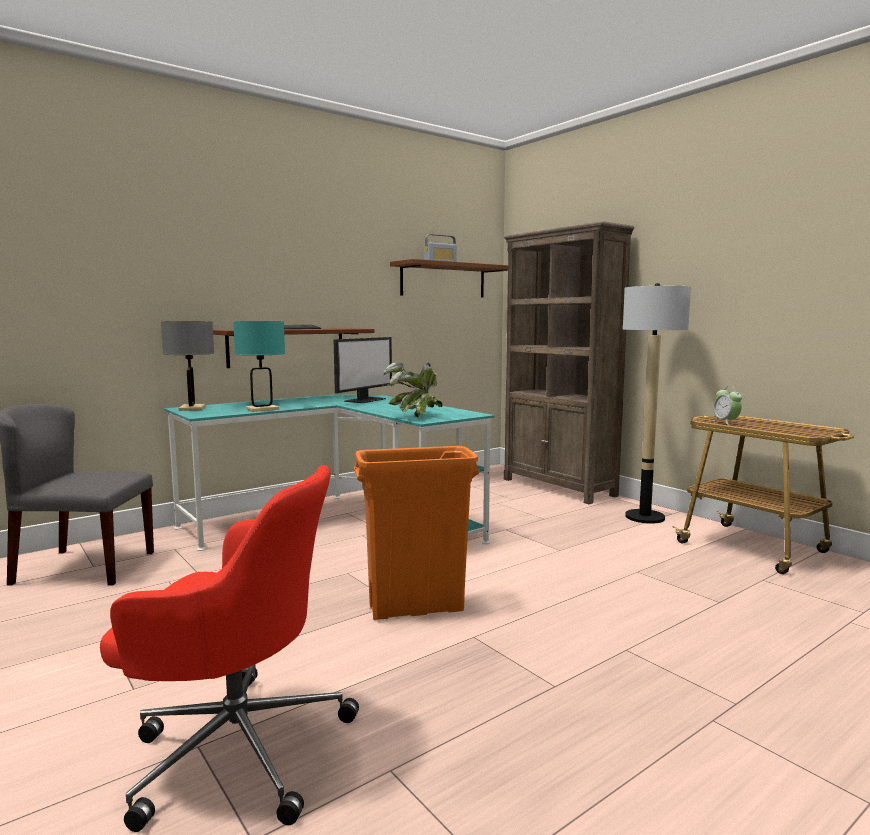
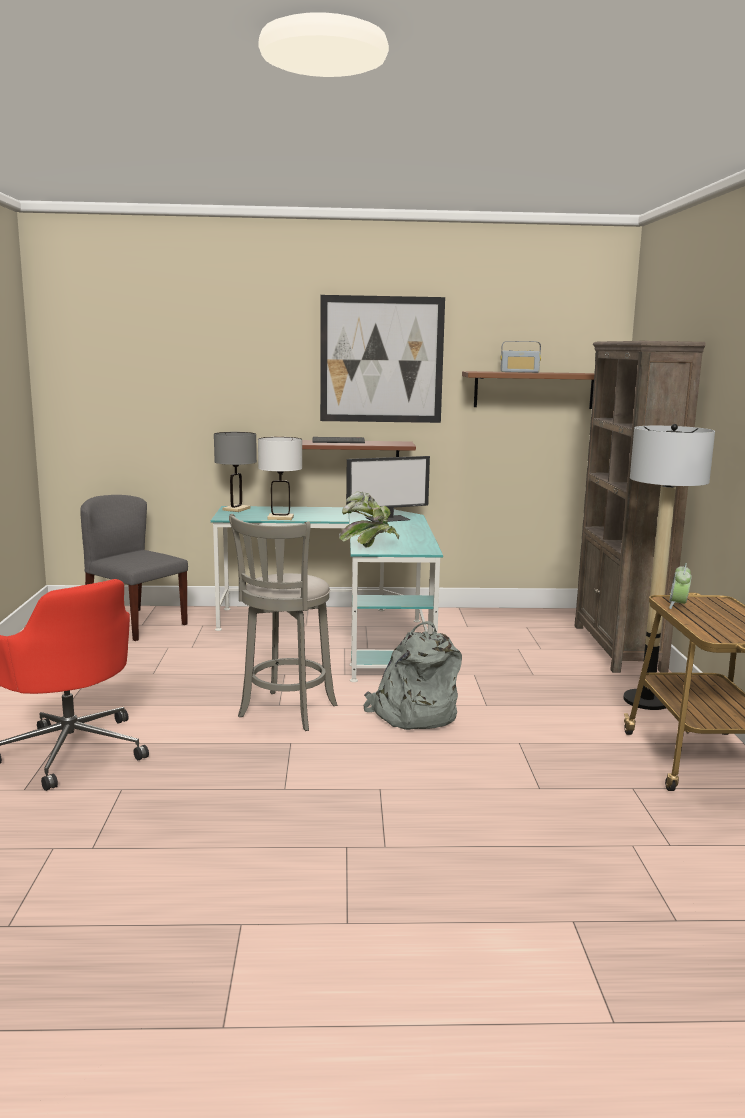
camera: 35 degrees right, 5 degrees up
(262, 409) = (280, 518): turquoise table lamp -> white table lamp
(322, 247) = (381, 360): none -> picture
(415, 609) = (285, 713): orange trash can -> grey stool
(524, 574) = (413, 714): none -> grey backpack

